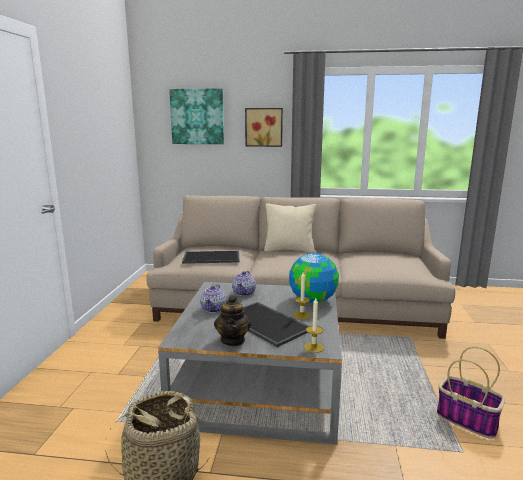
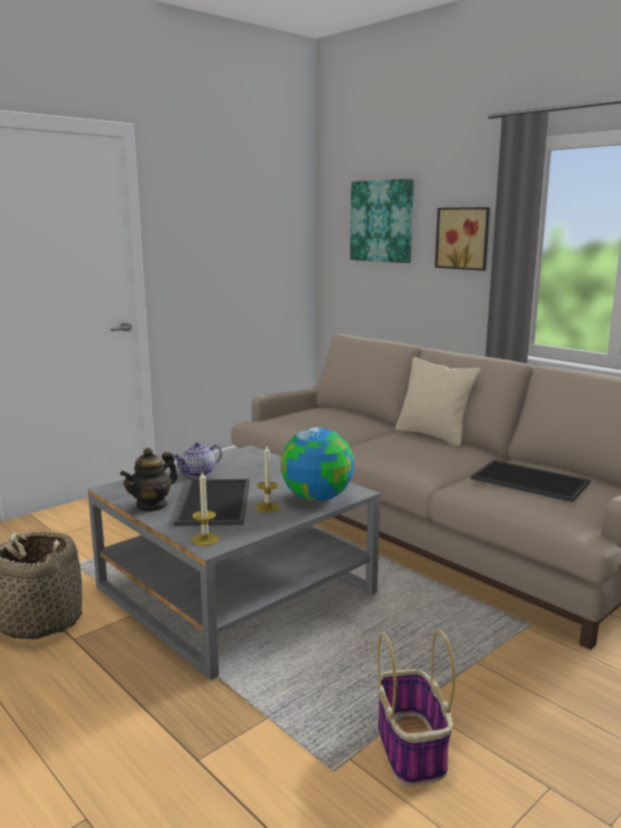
camera: 40 degrees right, 0 degrees up
(211, 258) = (312, 422): tray -> tray (528, 481)
(244, 293) = (262, 467): teapot -> none

